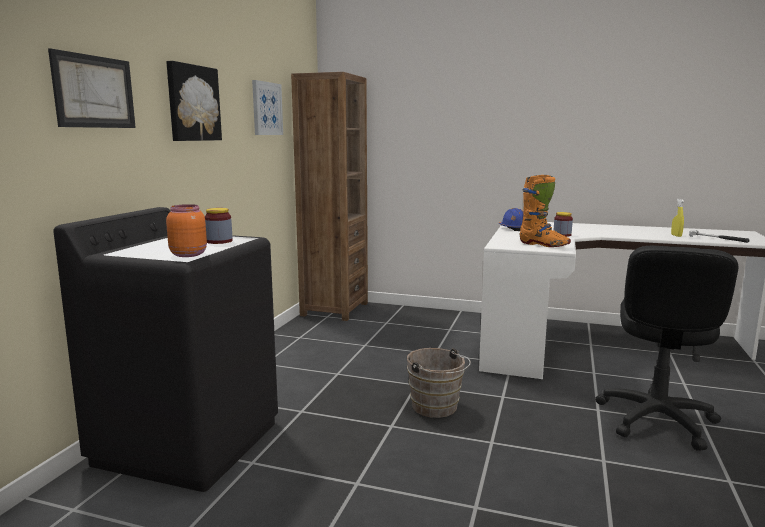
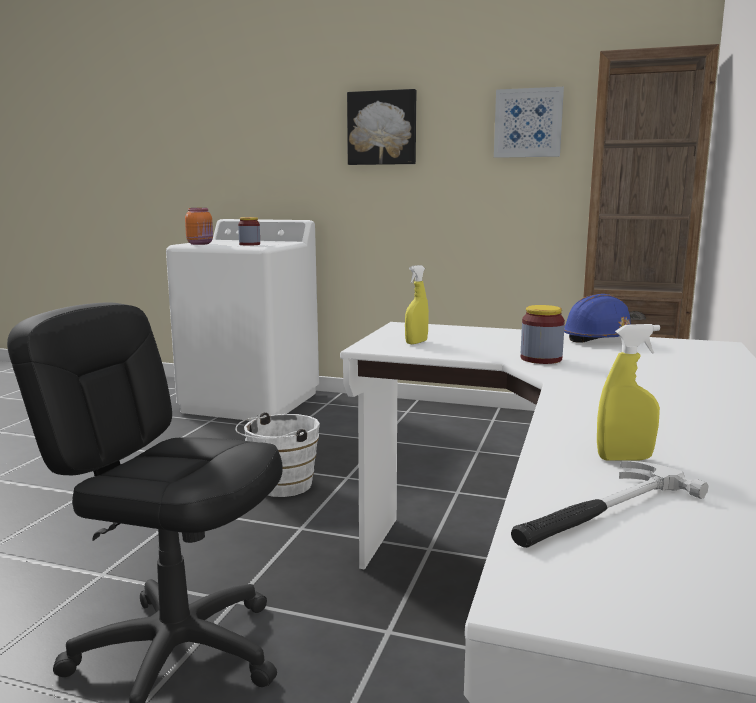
camera: 90 degrees right, 0 degrees up
(94, 92) = (273, 129): picture -> none
(189, 442) = (251, 402): black washing machine -> white washing machine
(437, 408) = (279, 486): brown bucket -> white bucket
(543, 245) = (416, 342): orange boot -> yellow spray bottle

